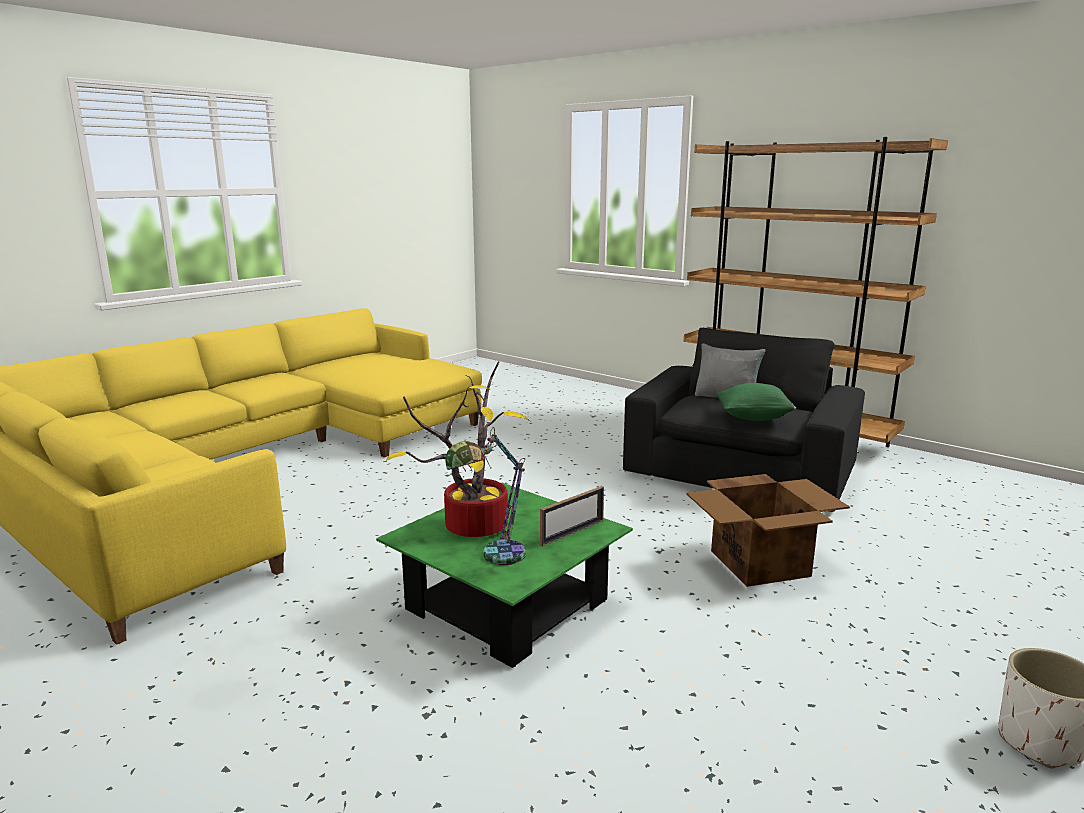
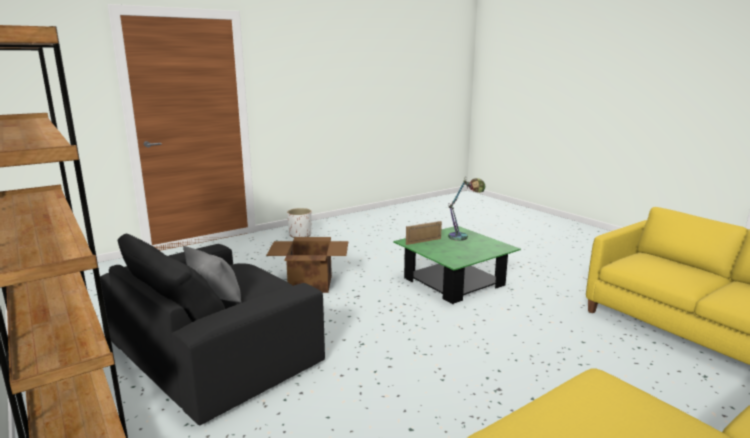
camera: 165 degrees left, 0 degrees up
(475, 523) = (471, 249): potted plant -> none
(753, 418) = (241, 270): green pillow -> none

